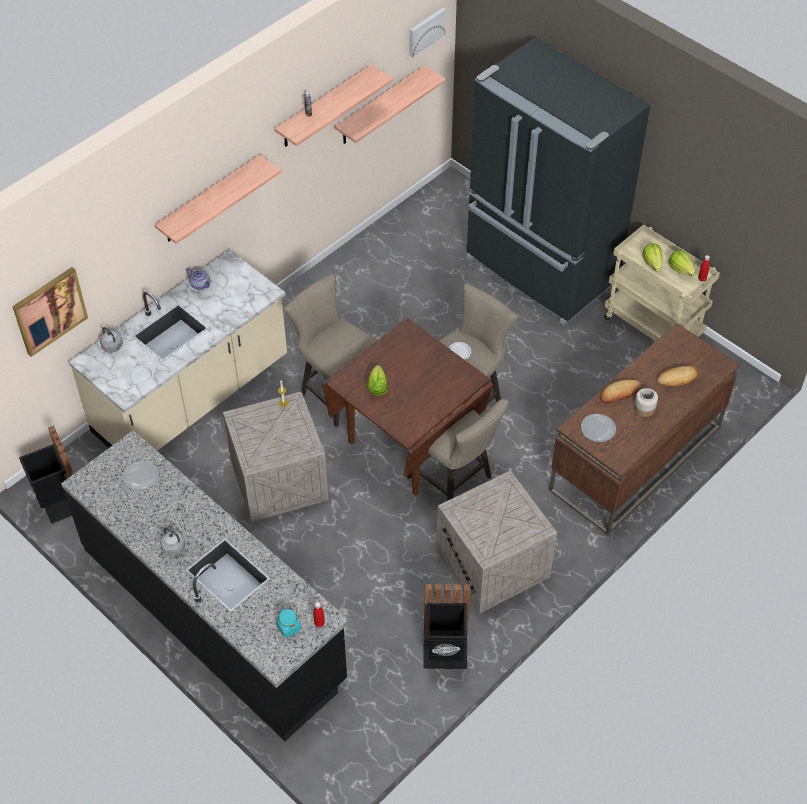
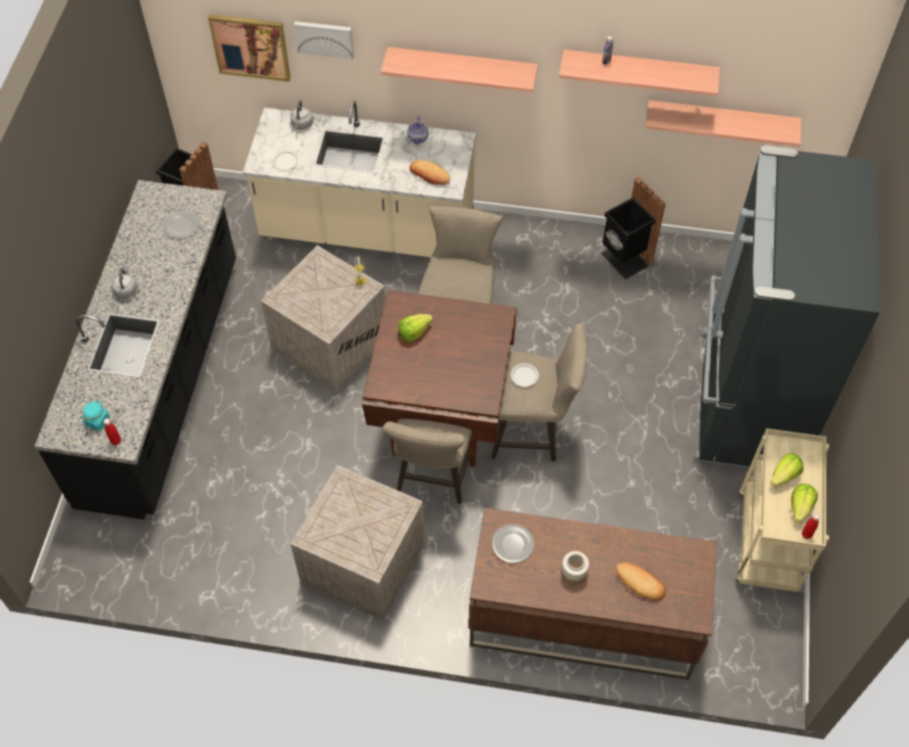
camera: 55 degrees right, 5 degrees up
(426, 31) = (814, 81): picture -> picture (324, 38)
(445, 654) = (238, 580): black trash can -> black trash can (625, 259)
(620, 393) = (575, 539): bread -> bread (429, 175)

